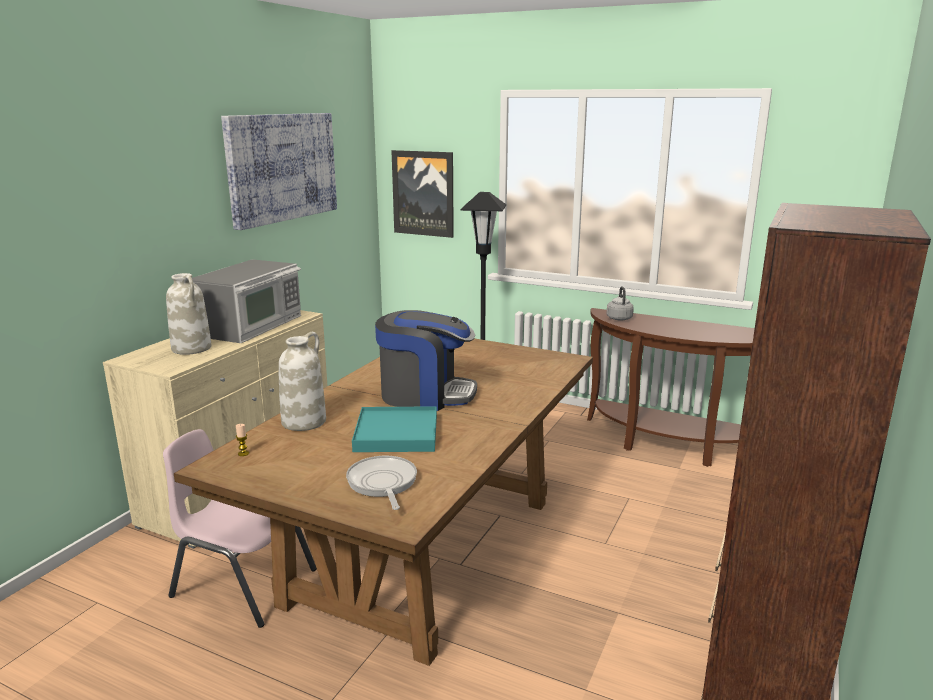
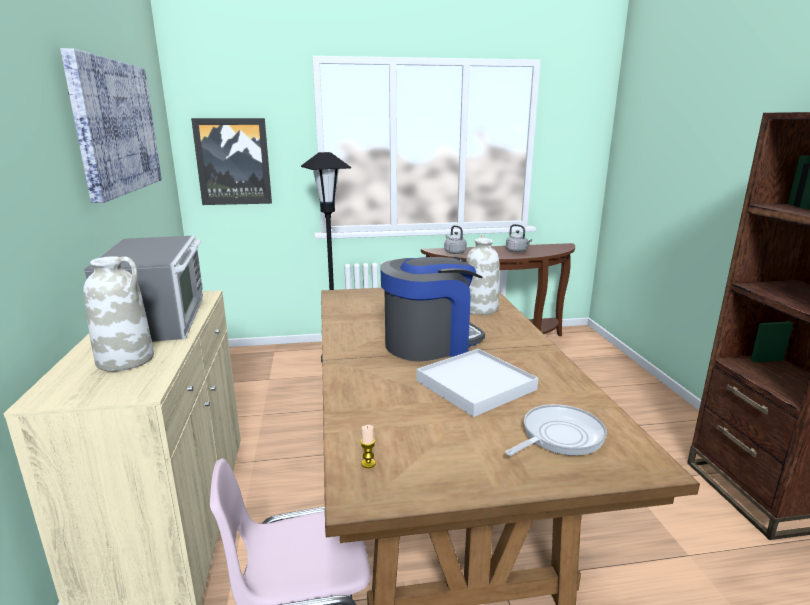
camera: 35 degrees left, 0 degrees up
(304, 421) = (367, 403): white vase -> white vase (479, 308)
(382, 483) = (559, 436): frying pan -> frying pan turned 105 degrees clockwise
(397, 434) = (476, 385): turquoise tray -> white tray
(696, 330) = (517, 251): none -> grey kettle

